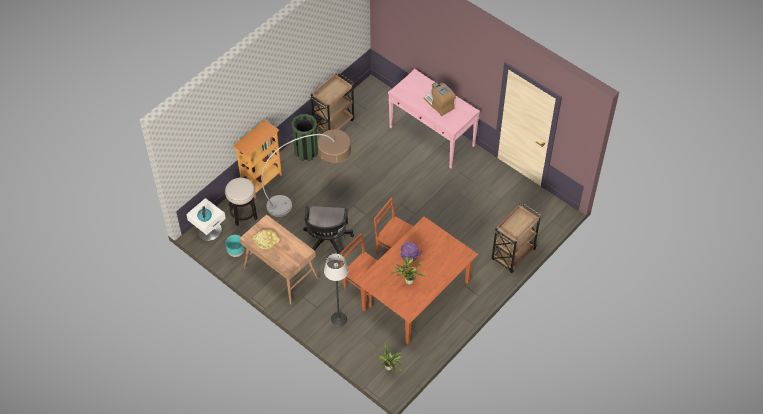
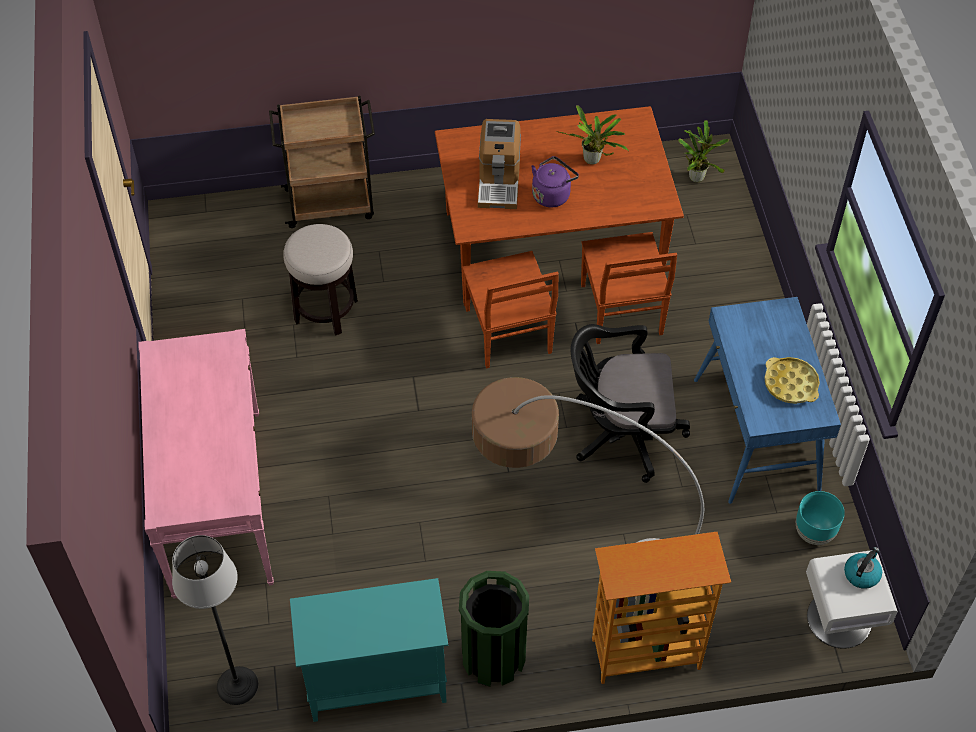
camera: 140 degrees left, 0 degrees up
(243, 214) = (740, 604): stool -> stool (325, 311)
(280, 273) = (756, 435): brown desk -> blue desk
(327, 242) = (620, 433): black office chair -> black office chair turned 135 degrees counterclockwise
(333, 124) = (375, 683): brown cart -> turquoise cabinet
(338, 319) = (715, 292): floor lamp -> floor lamp (237, 685)
(439, 104) = (194, 409): coffee machine -> coffee machine (499, 182)

